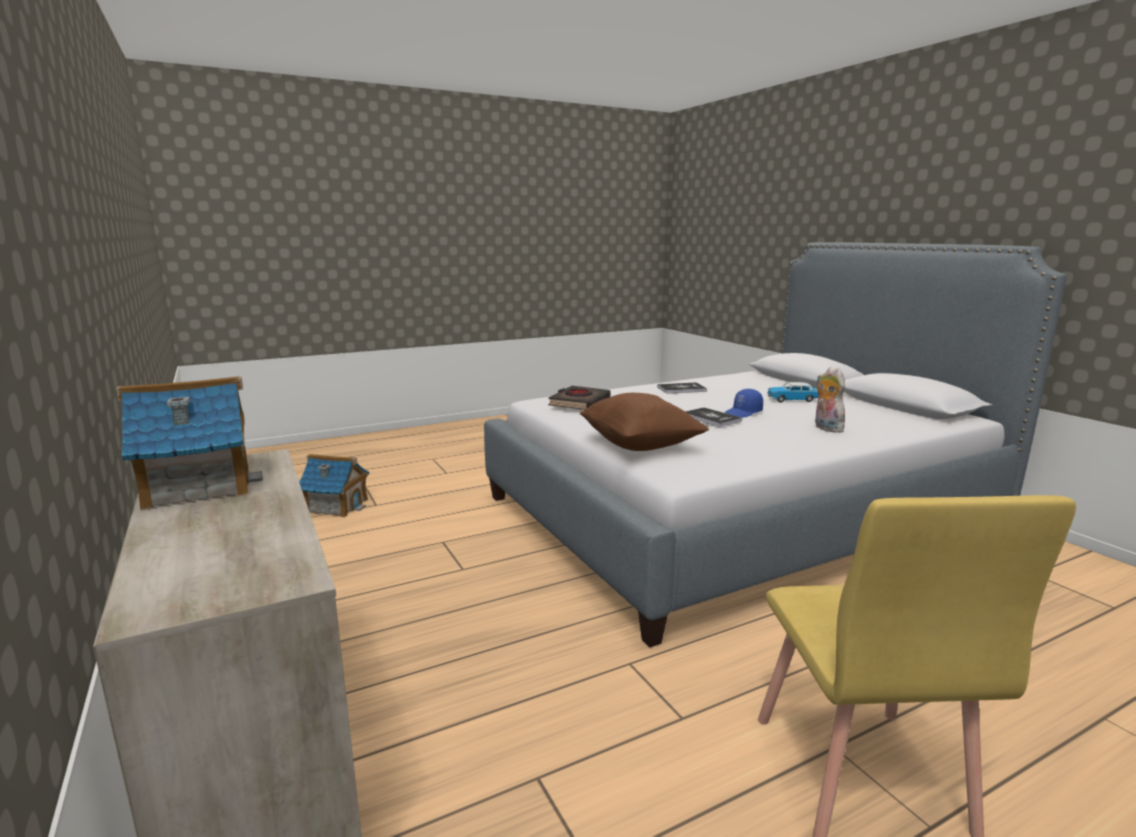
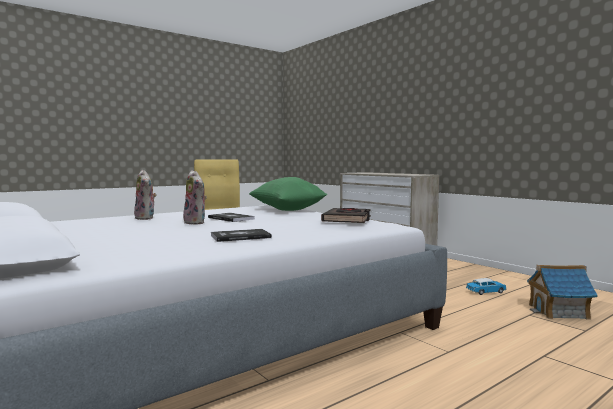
camera: 170 degrees right, 10 degrees down
(197, 486) = (409, 174): toy house -> none
(639, 446) = (287, 210): brown pillow -> green pillow
(743, 412) = (196, 222): blue cap -> plush toy
(792, 400) = (121, 232): toy car -> toy car (486, 292)

